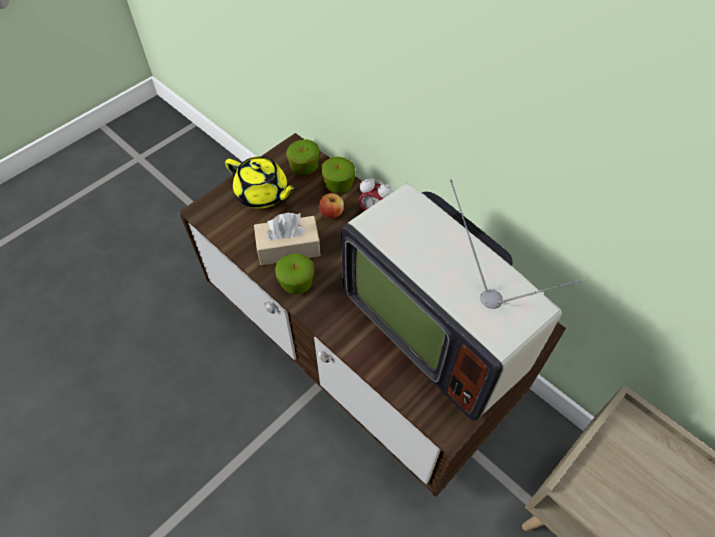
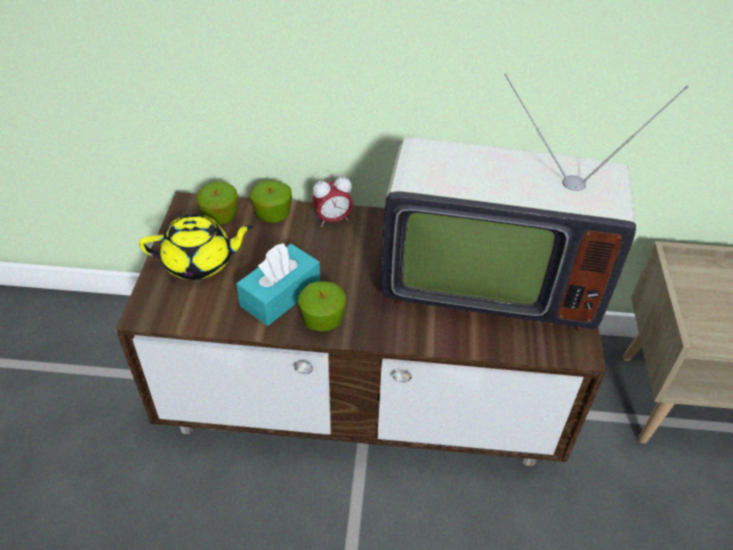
camera: 40 degrees left, 10 degrees down
(288, 248) = (280, 295): beige tissue box -> turquoise tissue box
(331, 213) = (291, 242): apple -> none

